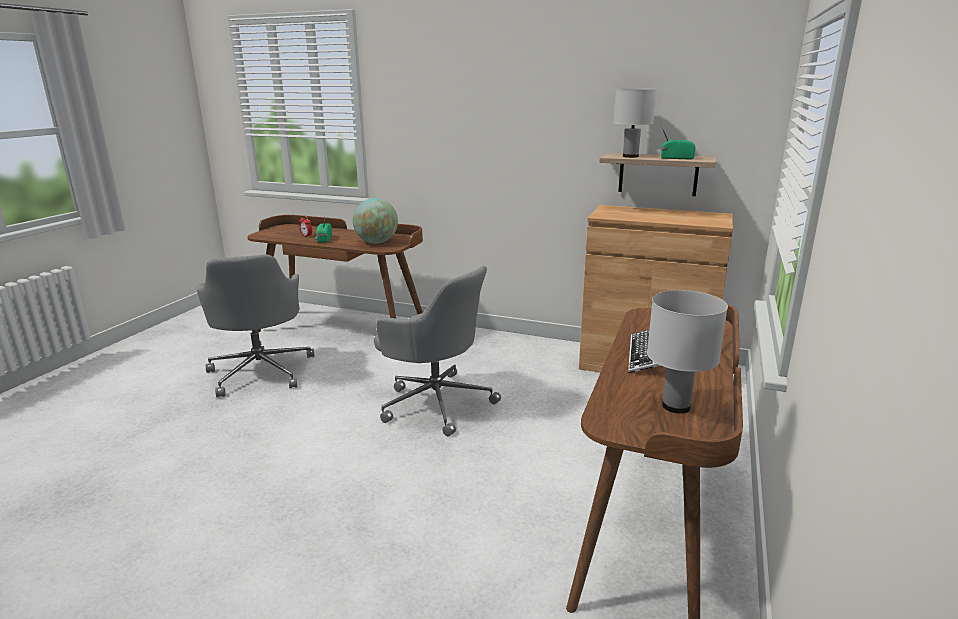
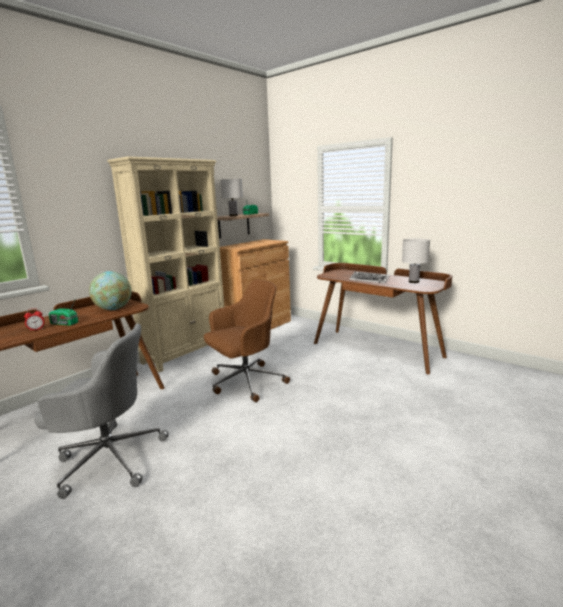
camera: 70 degrees left, 5 degrees down
(436, 402) = (245, 382): grey office chair -> brown office chair
(503, 341) = (186, 353): none -> beige bookcase

